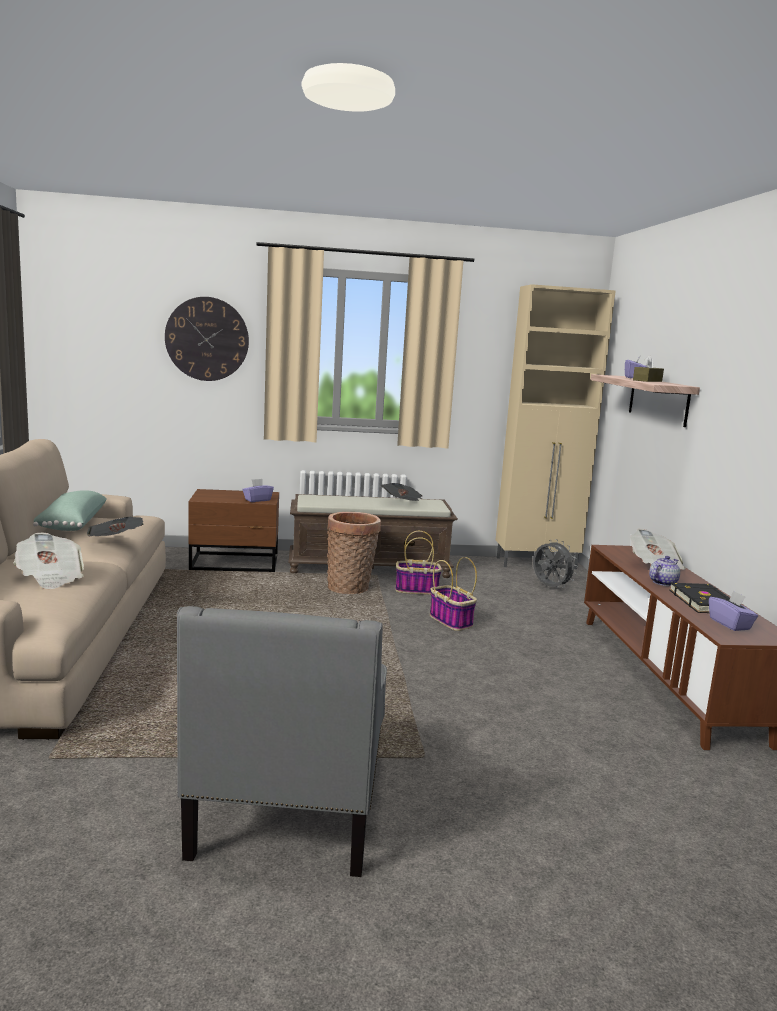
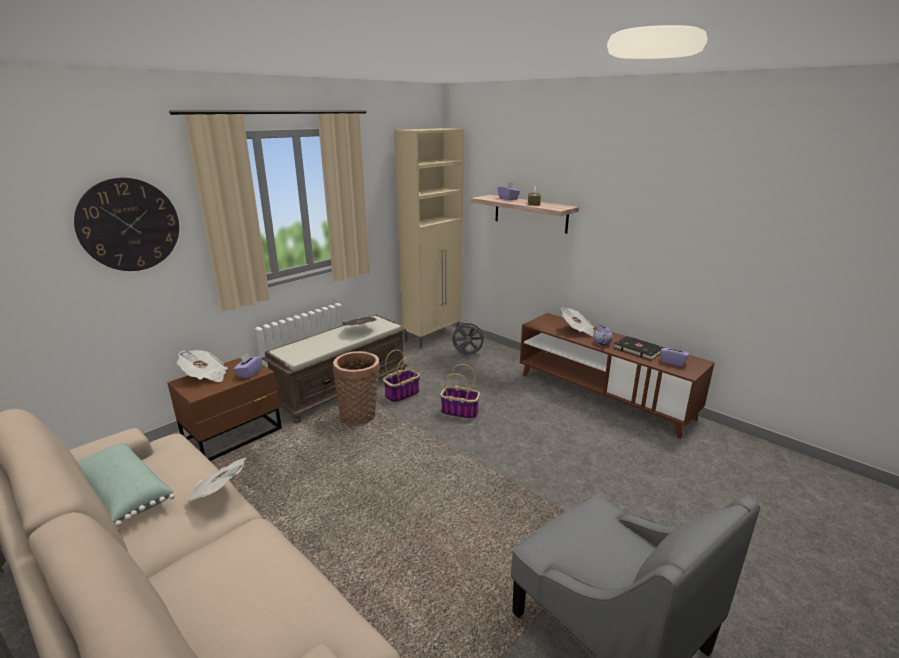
camera: 40 degrees left, 10 degrees up
(50, 578) = (254, 581): newspaper -> newspaper (205, 376)

